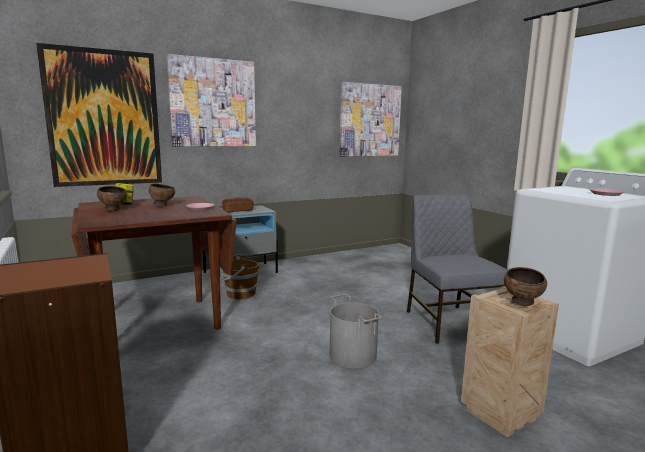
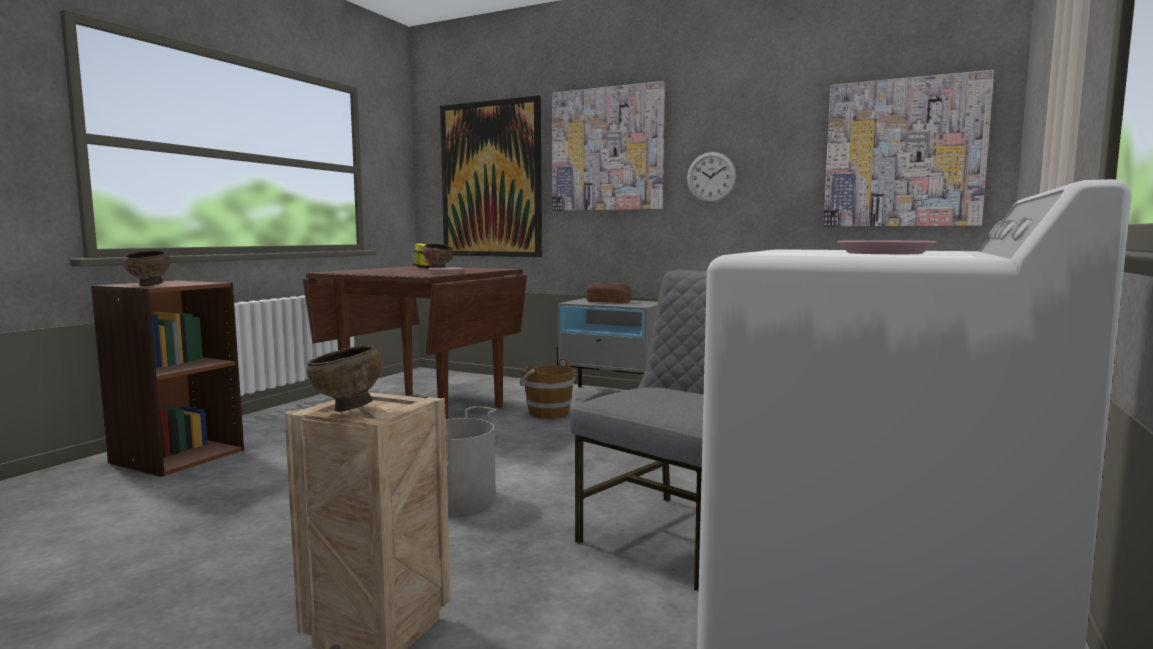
camera: 55 degrees right, 5 degrees down
(114, 210) = (392, 269): brown bowl -> brown bowl (149, 285)
(282, 127) = (711, 177): none -> wall clock

